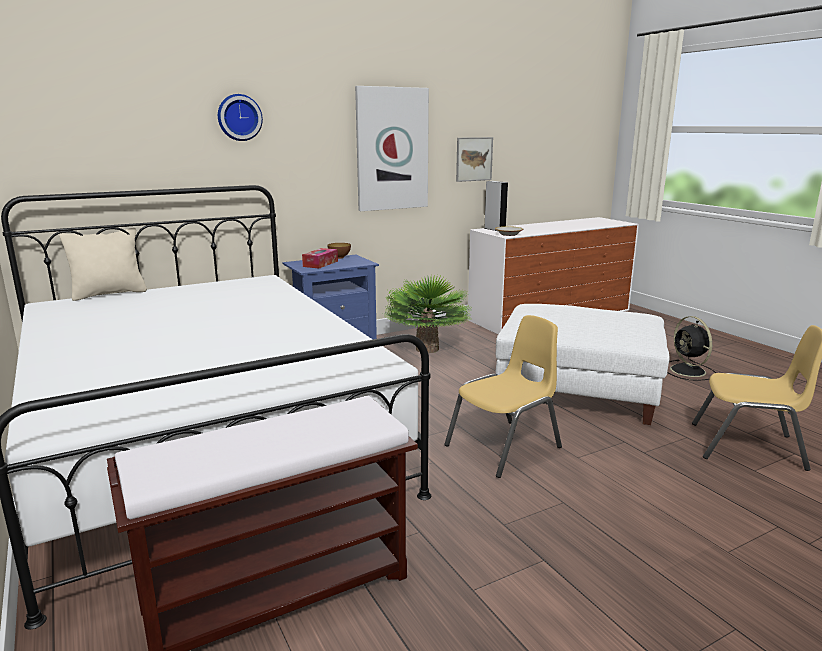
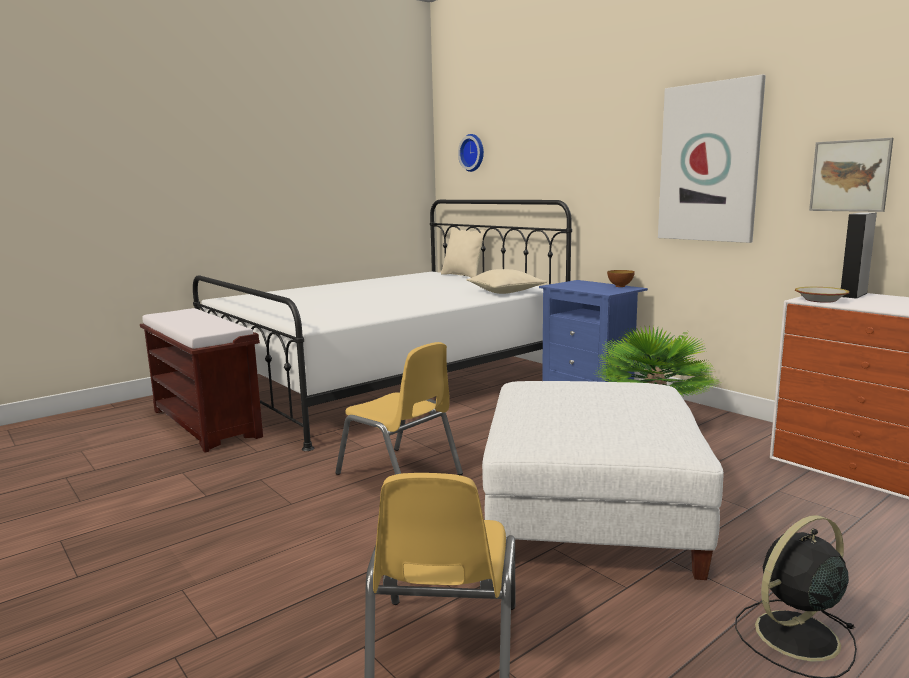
camera: 80 degrees right, 5 degrees down
(239, 117) = (561, 136): wall clock -> wall clock (473, 152)
(264, 289) = (505, 292): none -> beige pillow
(320, 264) = (583, 285): tissue box -> none

